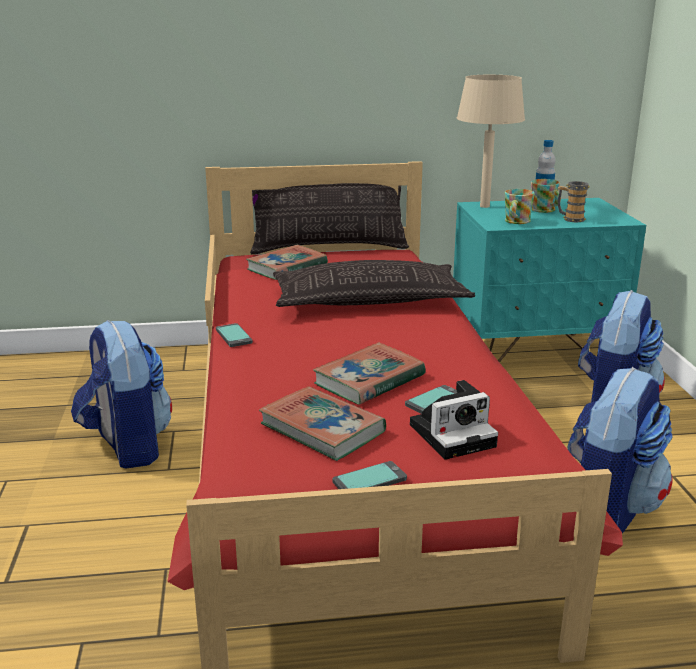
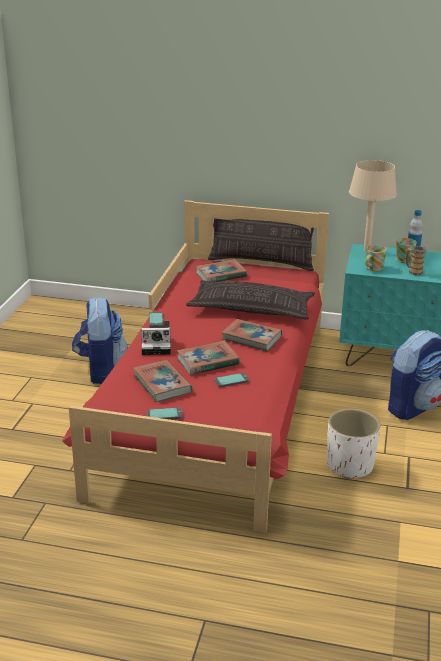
camera: 20 degrees right, 5 degrees up
(407, 336) = (252, 338): none -> book
(454, 434) = (225, 401): camera -> camera (158, 345)
(609, 508) = (349, 465): backpack -> white planter

